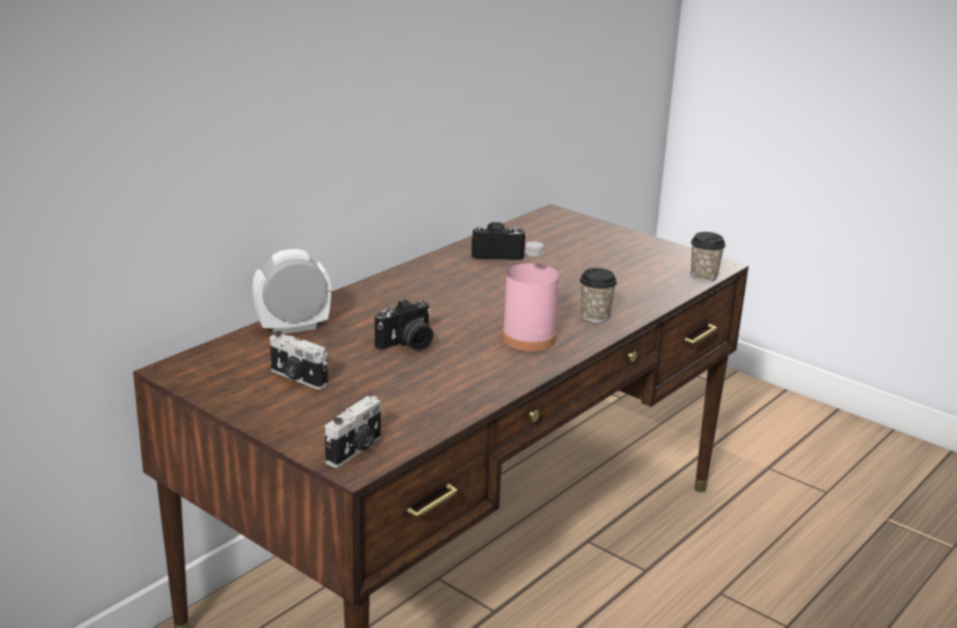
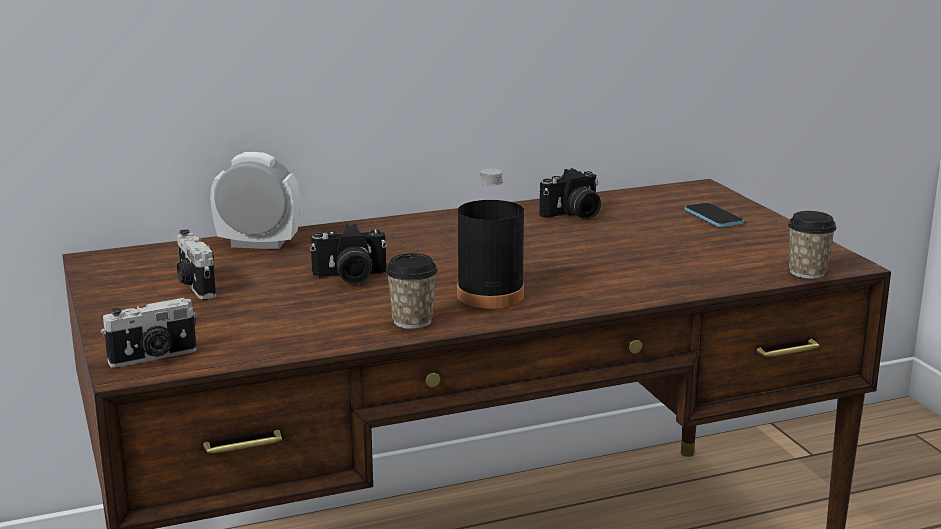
camera: 30 degrees right, 5 degrees down
(497, 254) = (573, 214): camera -> camera turned 120 degrees clockwise
(528, 339) = (490, 295): pink bottle -> black bottle
(593, 239) = (713, 217): none -> phone
(595, 316) = (603, 288): cup -> cup (412, 321)

